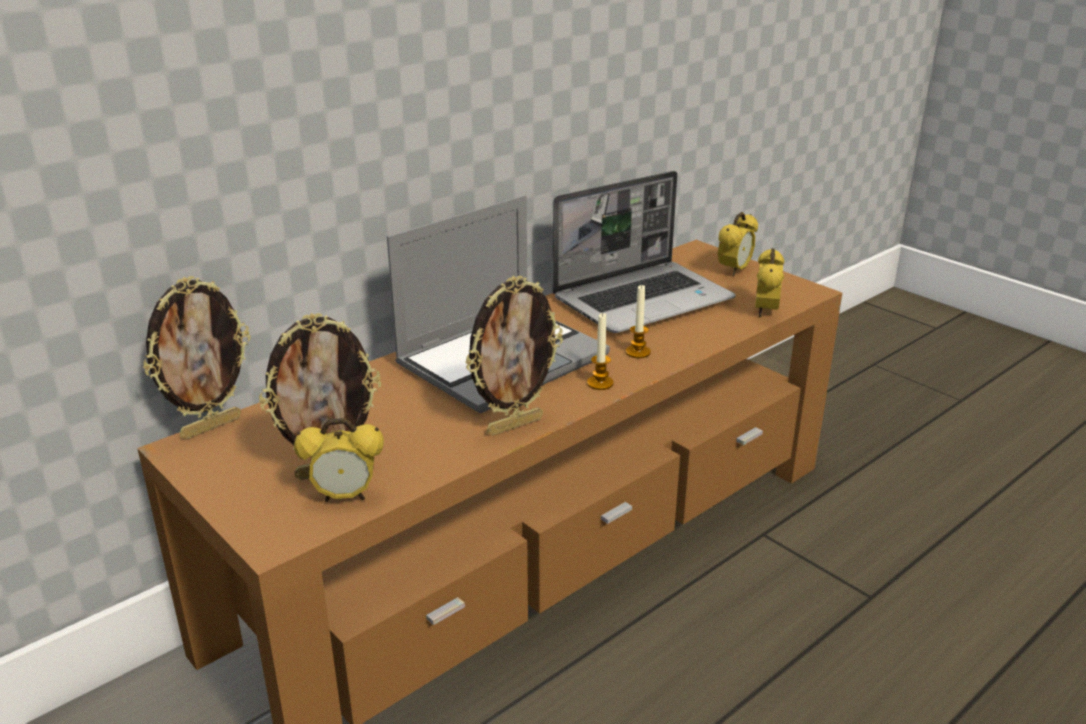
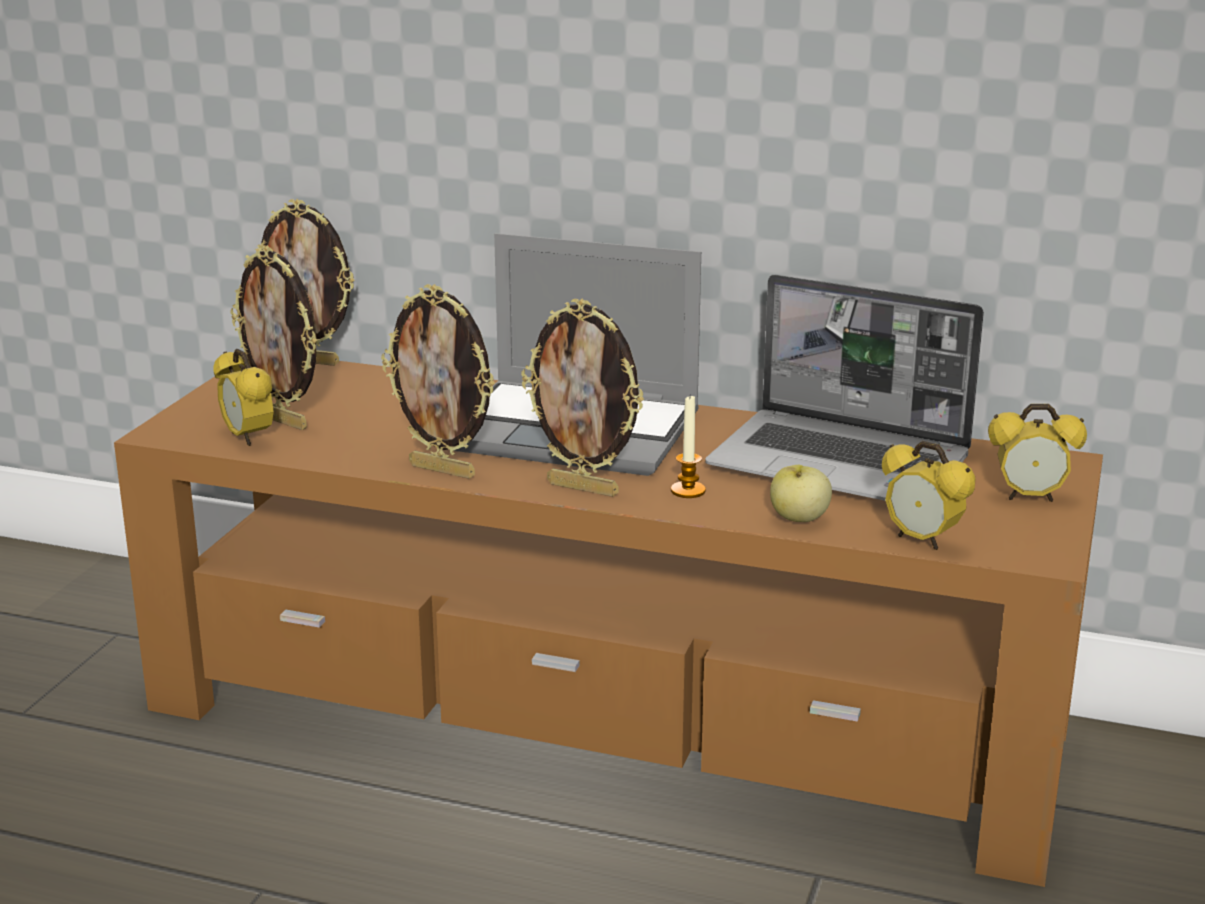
camera: 60 degrees right, 5 degrees down
(600, 383) = (584, 488): candle -> picture frame
(709, 333) = (798, 519): none -> apple
(765, 312) = (922, 540): alarm clock -> alarm clock turned 120 degrees counterclockwise

